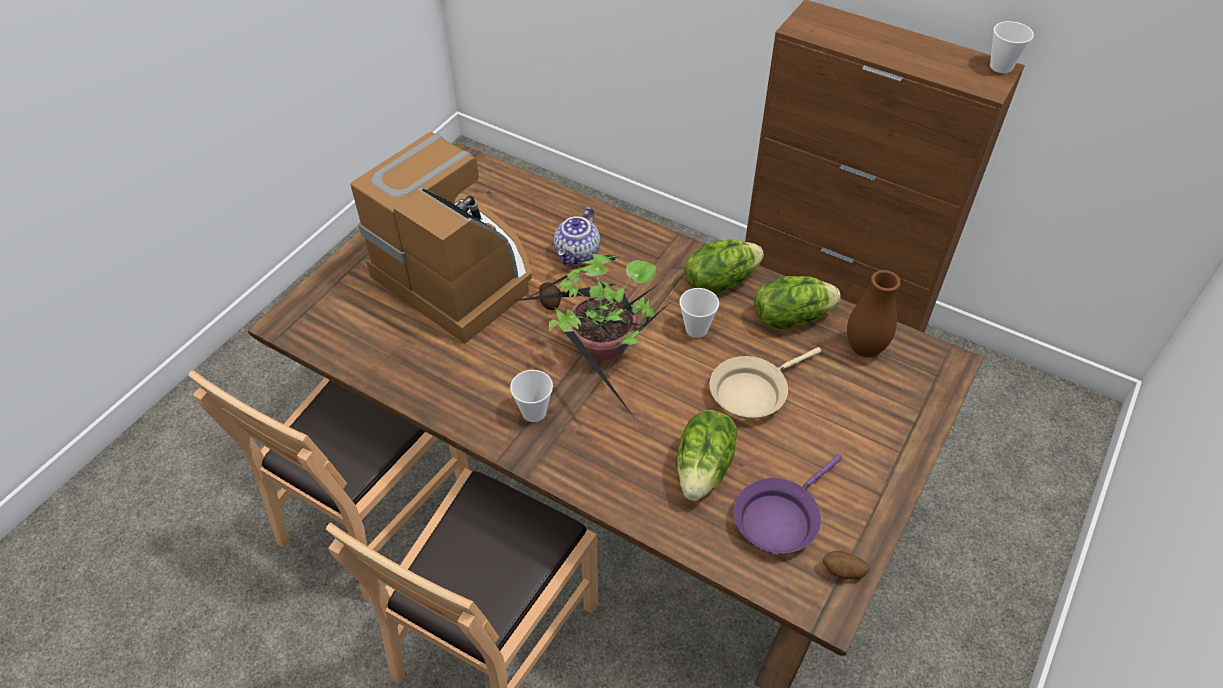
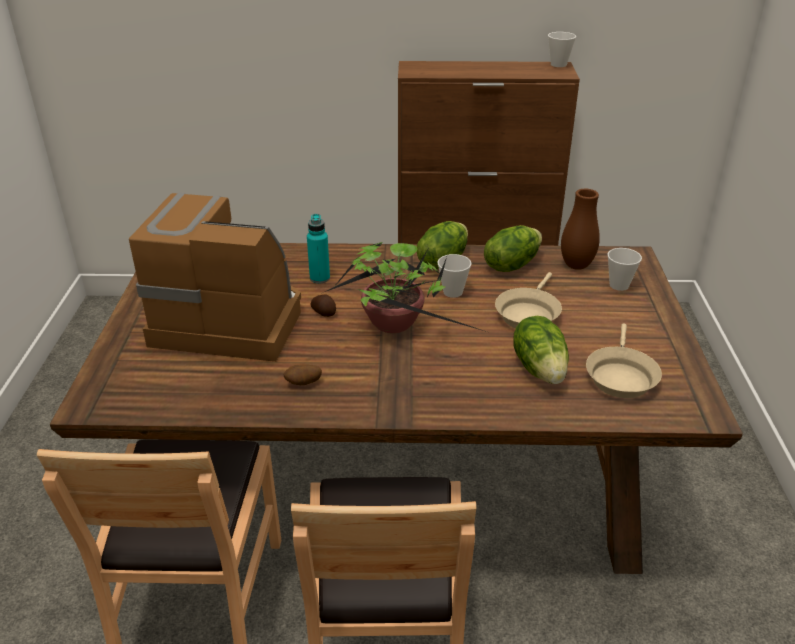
camera: 30 degrees left, 15 degrees down
(534, 412) = (377, 383): cup -> cup (619, 285)
(578, 254) = (319, 278): teapot -> turquoise bottle
(779, 517) = (620, 376): purple frying pan -> beige frying pan
(843, 572) = (692, 389): potato -> potato (303, 383)

